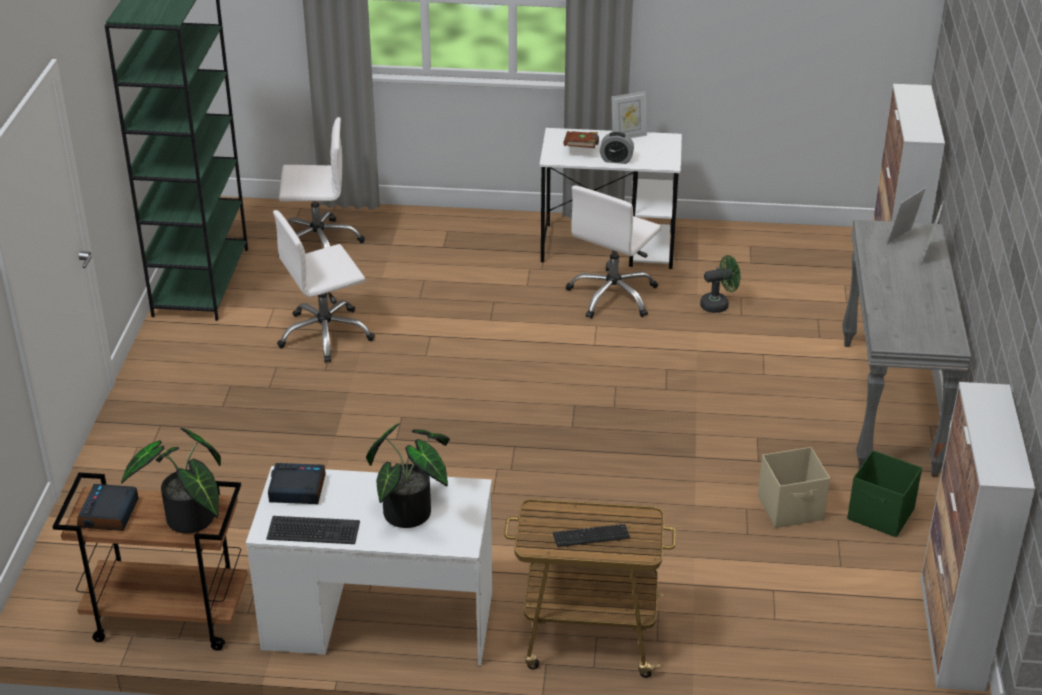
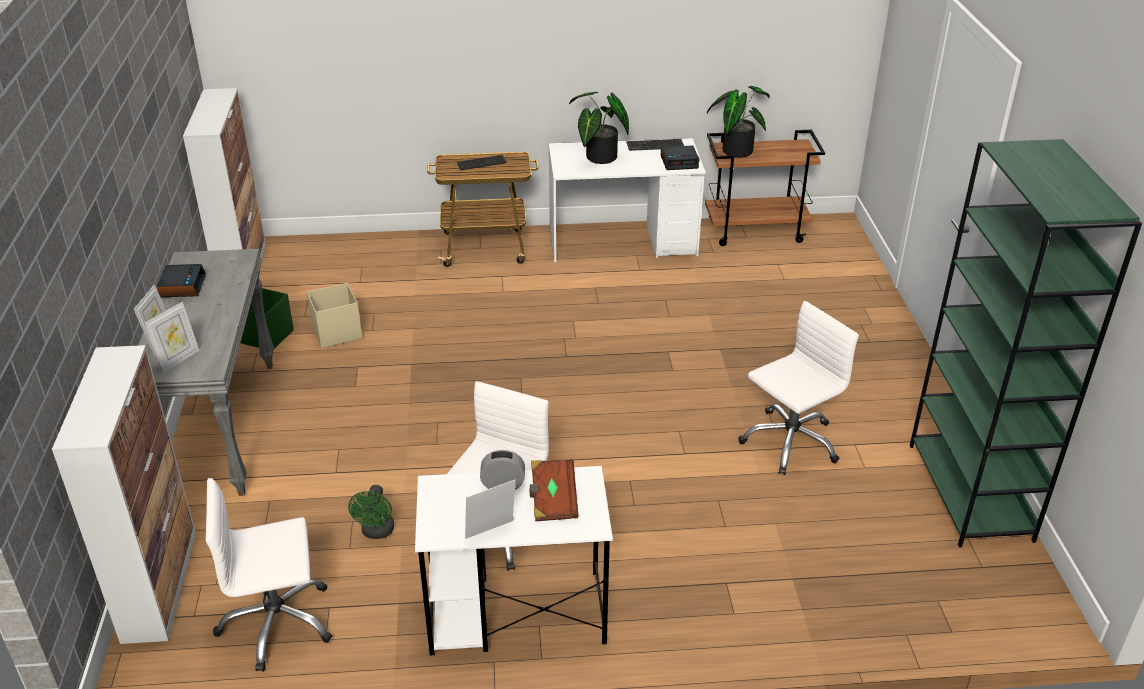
camera: 170 degrees right, 0 degrees up
(109, 514) = (789, 149): alarm clock -> alarm clock (182, 286)
(318, 243) = (883, 569): white office chair -> white office chair (277, 623)
(718, 304) = (377, 532): green fan -> green fan turned 60 degrees counterclockwise

